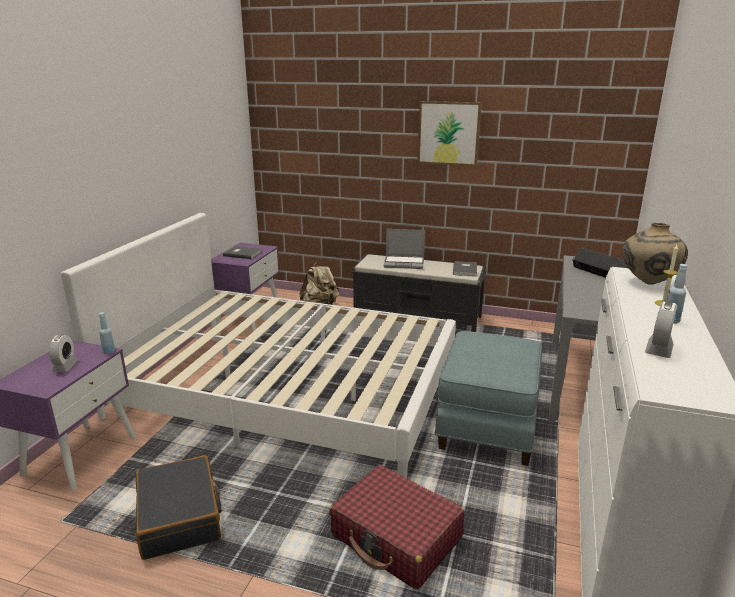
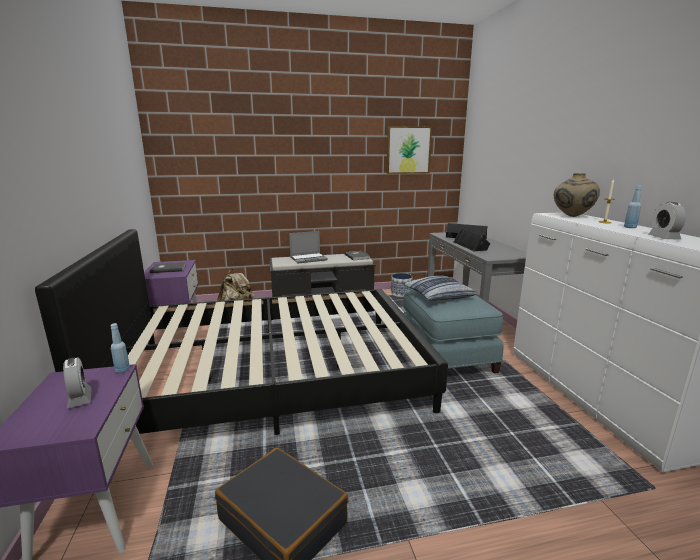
camera: 30 degrees left, 5 degrees down
(287, 389) = (273, 375): white bed -> black bed
(396, 537) = (478, 453): red suitcase -> none
(448, 133) = (330, 153): picture -> picture (408, 150)
(481, 348) = (438, 296): none -> pillow
(525, 329) = (401, 293): none -> planter
(583, 288) = (471, 246): none -> black speaker

